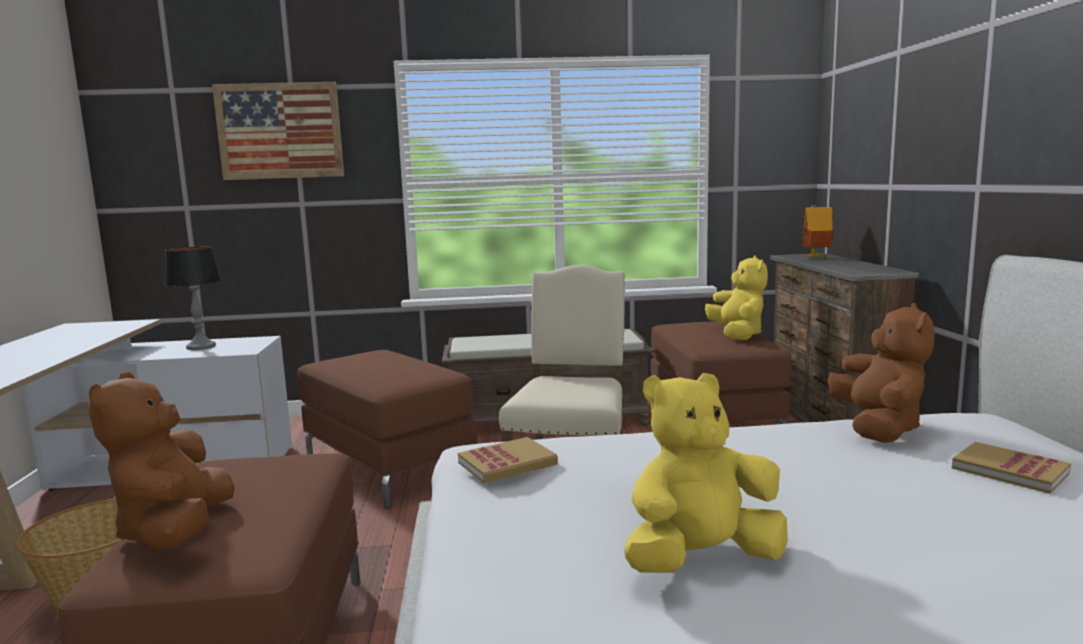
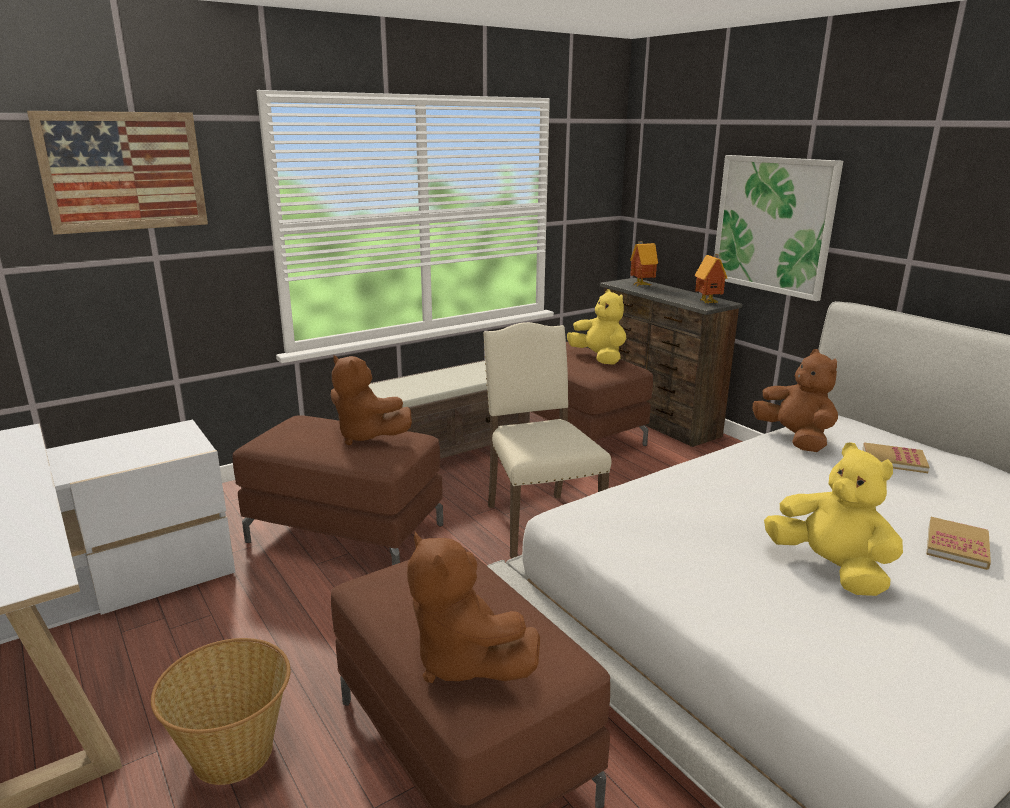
camera: 30 degrees left, 10 degrees up
(201, 347) = (122, 450): table lamp -> none
(404, 367) = (366, 436): none -> brown plush toy
(507, 464) = (624, 525): book -> book (957, 545)
(701, 560) = (830, 569): yellow plush toy -> yellow plush toy turned 105 degrees clockwise
(871, 270) = (709, 302): none -> toy house
(951, 166) = (773, 225): none -> picture

